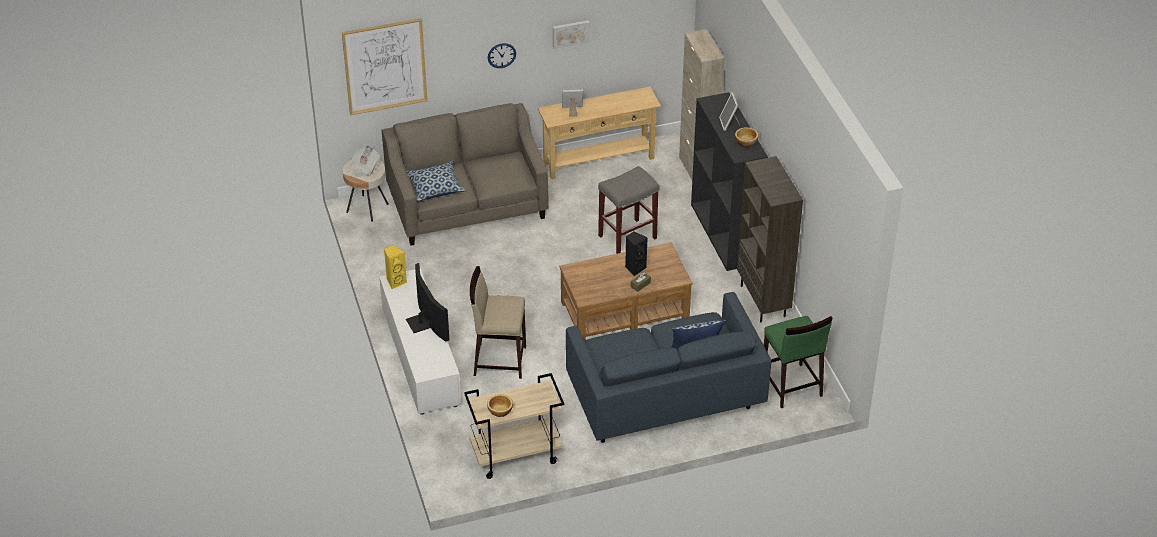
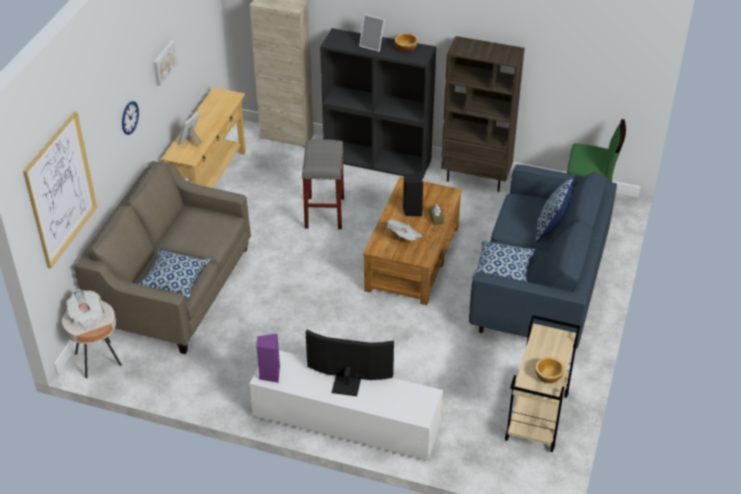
camera: 55 degrees left, 0 degrees up
(395, 281) = (270, 374): yellow speaker -> purple speaker
(499, 360) = (402, 368): beige stool -> none
(599, 278) = (404, 237): none -> newspaper
(613, 348) = (503, 271): none -> pillow

